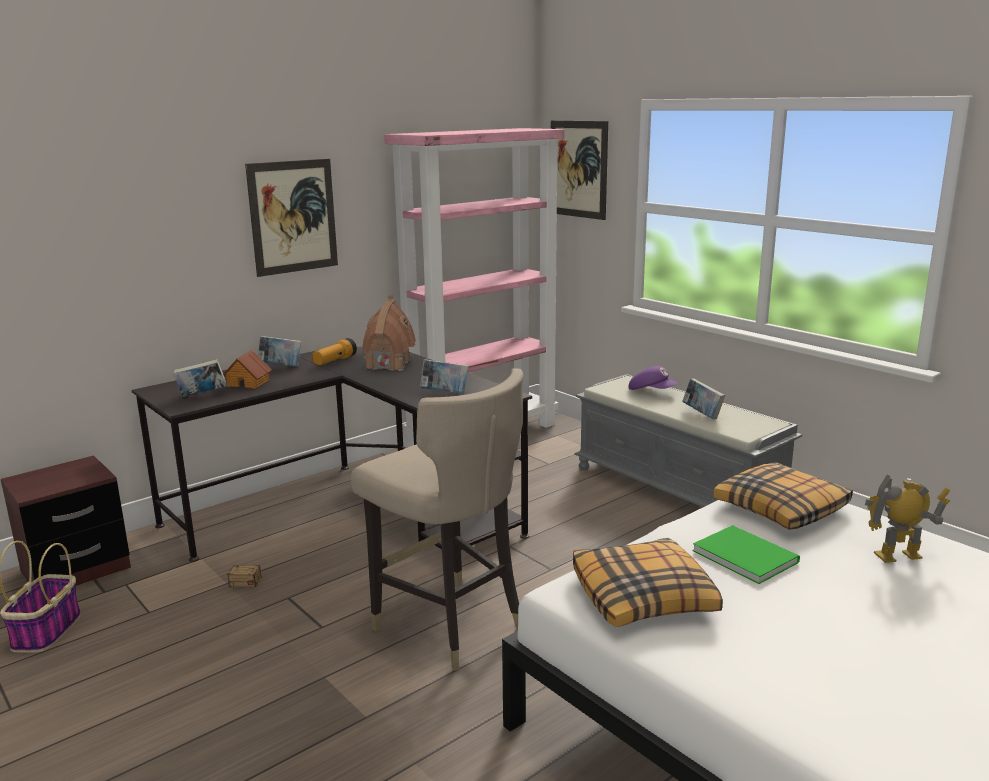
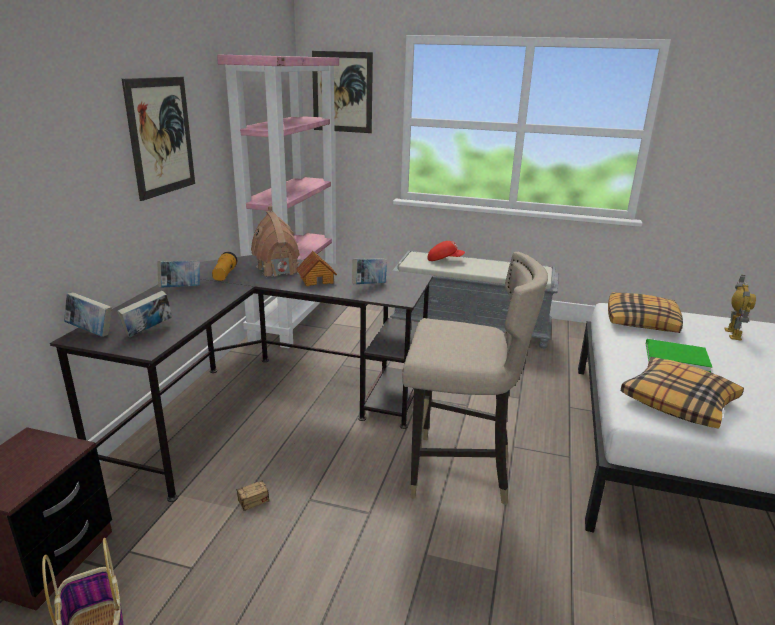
camera: 35 degrees left, 5 degrees up
(248, 383) = (176, 309): toy house -> toy house (316, 280)
(652, 391) = (444, 260): purple cap -> red cap
(702, 414) = (497, 270): book -> book (91, 332)
(898, 556) = (733, 334): toy robot -> toy robot turned 150 degrees clockwise

